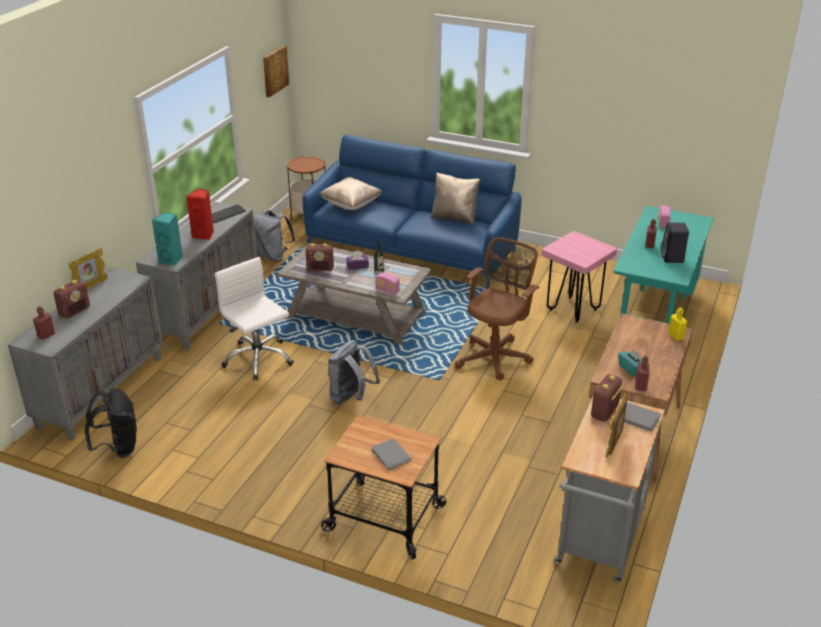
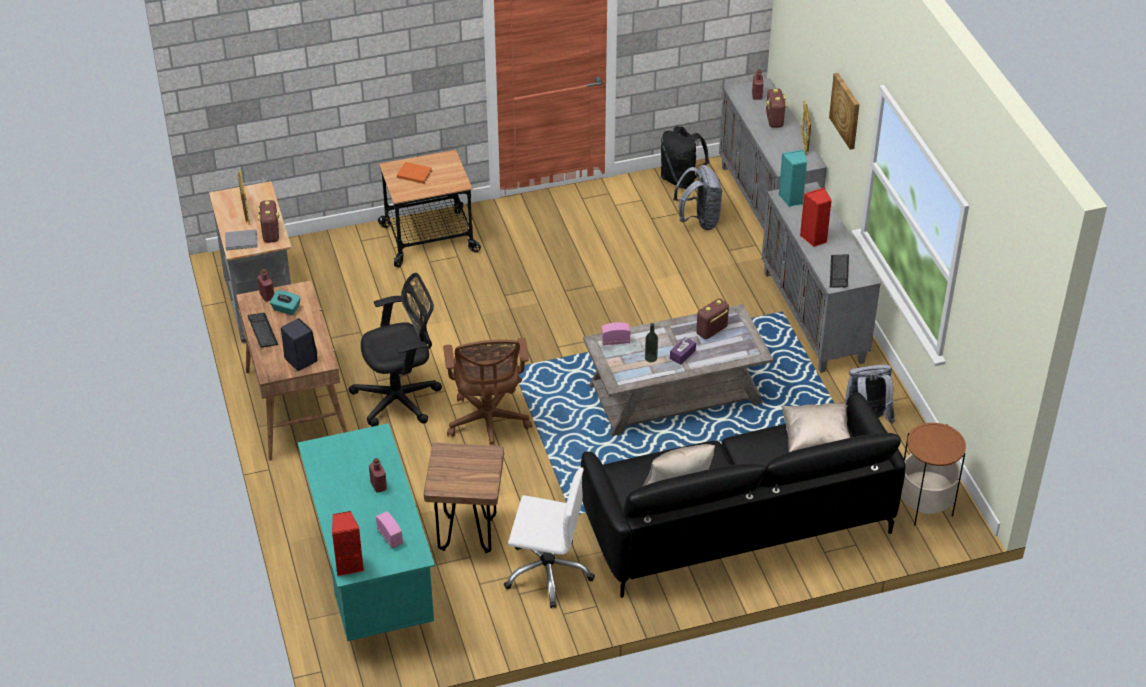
camera: 140 degrees right, 10 degrees up
(258, 359) = (694, 299): white office chair -> white office chair (548, 572)
(274, 71) = (1009, 340): picture -> picture (846, 110)
(351, 397) = (567, 310): grey backpack -> grey backpack (699, 221)
(391, 456) = (414, 173): grey book -> orange book
(411, 250) = (737, 522): blue sofa -> black sofa
(543, 400) = (401, 399): none -> black office chair
(573, 309) = (467, 535): pink stool -> brown stool
(664, 362) = (262, 331): none -> keyboard
(672, 258) = (339, 477): black speaker -> black speaker (300, 359)
(676, 336) = (269, 365): yellow bottle -> none
(699, 222) = (349, 564): none -> red speaker

